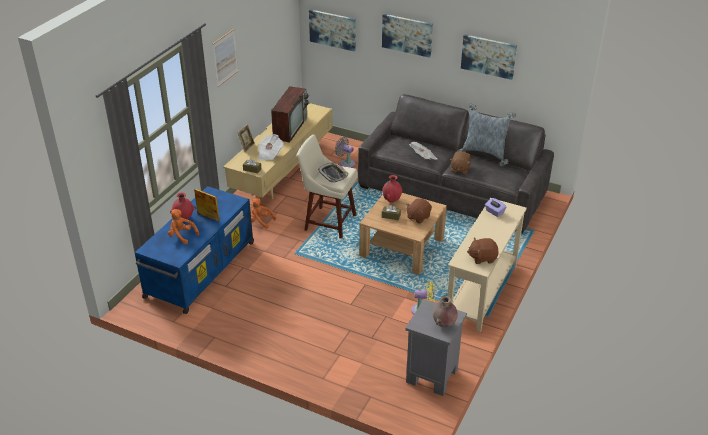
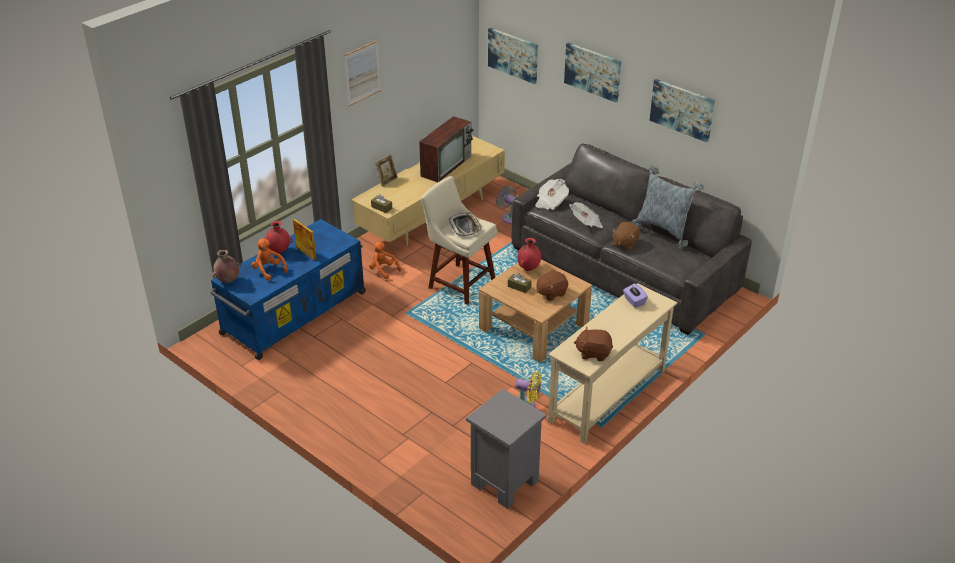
camera: 15 degrees right, 0 degrees up
(269, 154) = (408, 193): newspaper -> newspaper (550, 202)
(444, 324) = (512, 422): brown vase -> brown vase (228, 281)

